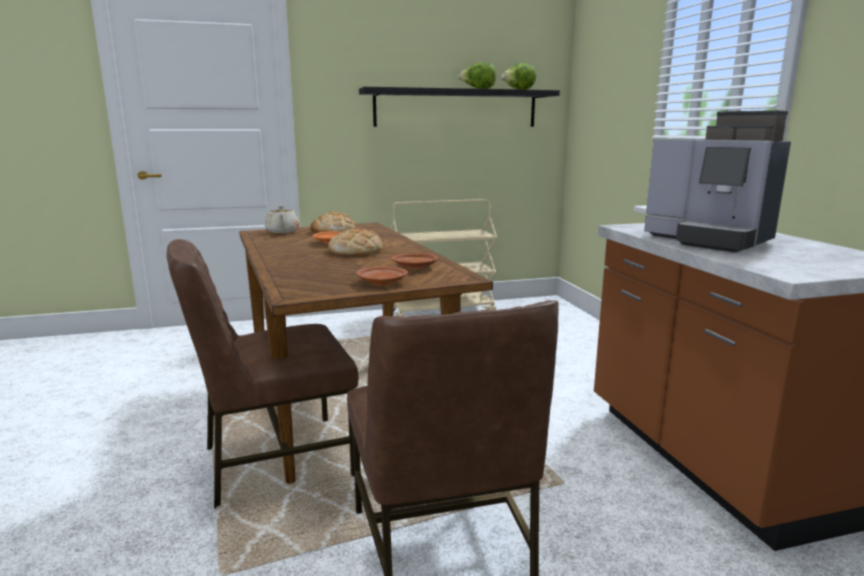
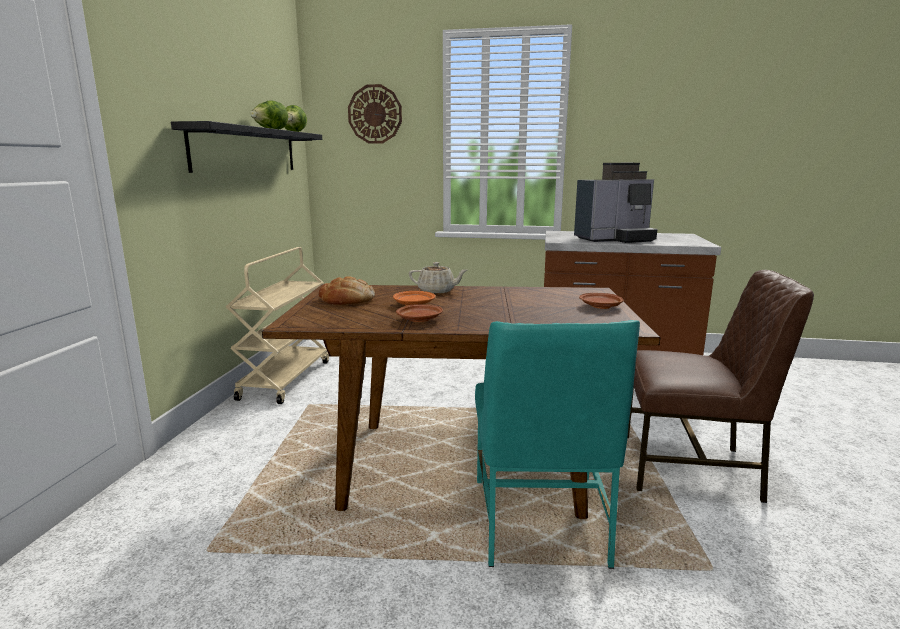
camera: 65 degrees left, 0 degrees up
(275, 460) = (540, 522): brown chair -> turquoise chair
(282, 231) = (313, 314): beige teapot -> beige teapot (437, 291)
(356, 251) = (469, 302): bread -> none
(415, 267) = (553, 295): brown plate -> brown plate (419, 319)
(612, 63) = (375, 114): none -> wall clock

